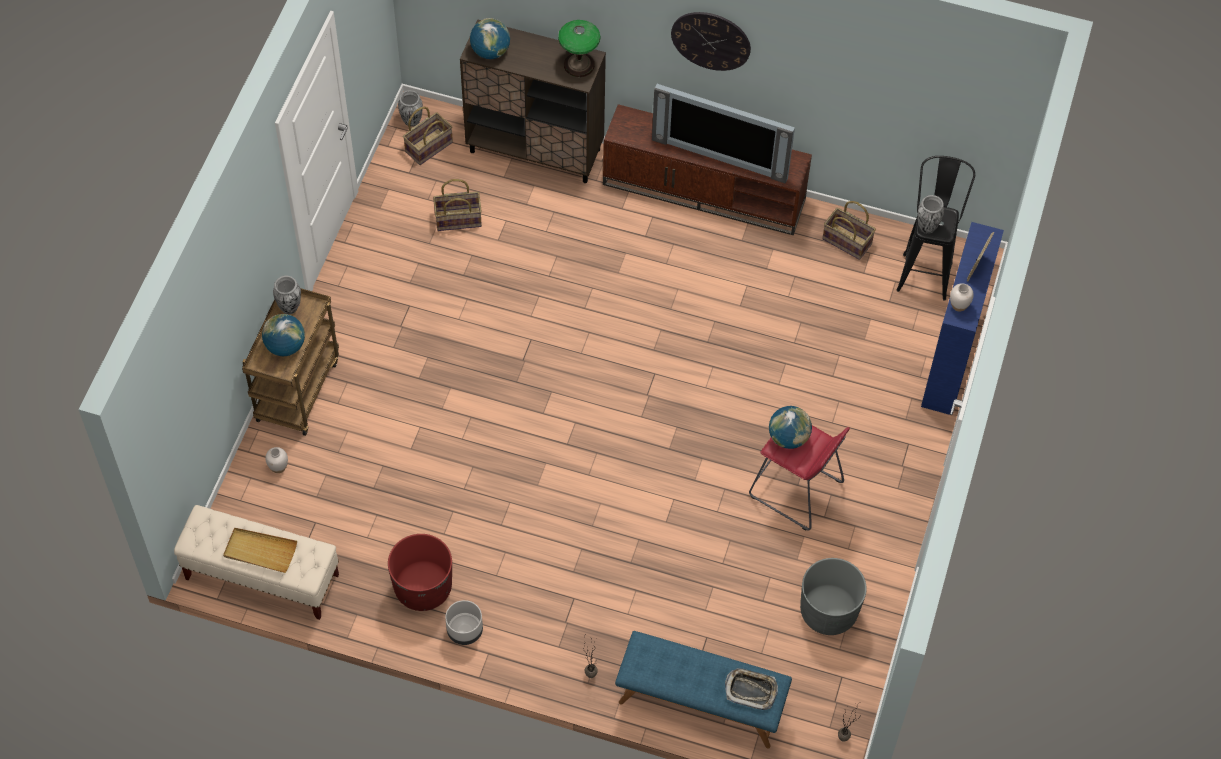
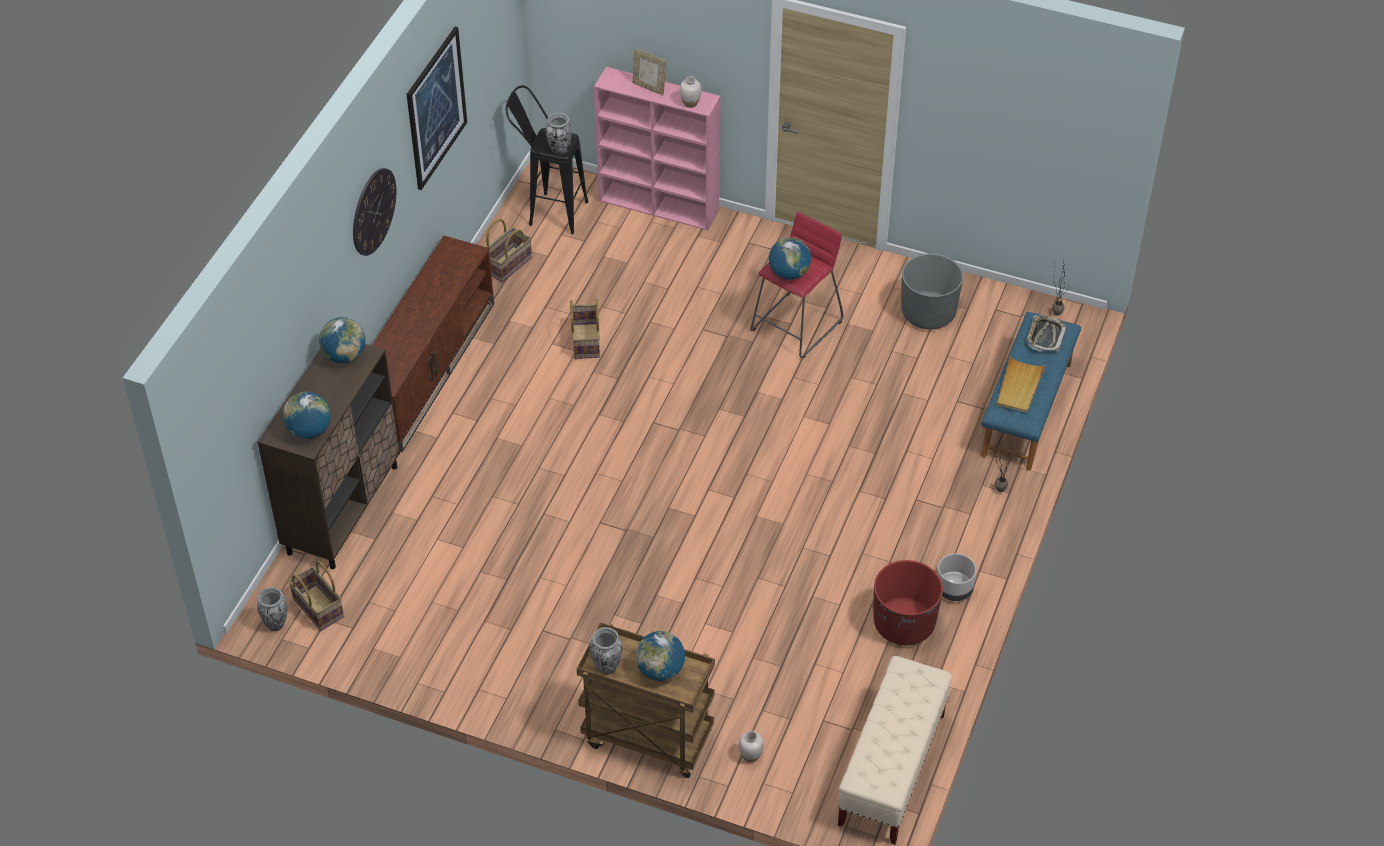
camera: 85 degrees left, 10 degrees down
(260, 551) = (902, 721): beige tray -> beige tray (1019, 387)
(458, 219) = (427, 582): basket -> basket (585, 341)
(579, 65) = (344, 356): table lamp -> globe
(721, 154) = (432, 303): television -> none
(844, 65) = (436, 108): none -> picture
(950, 362) = (660, 205): blue bookcase -> pink bookcase

